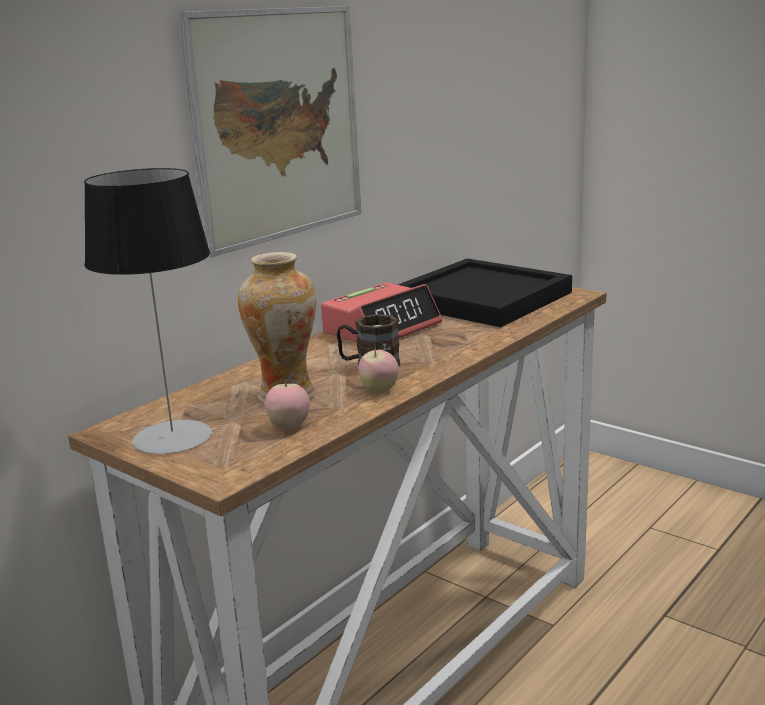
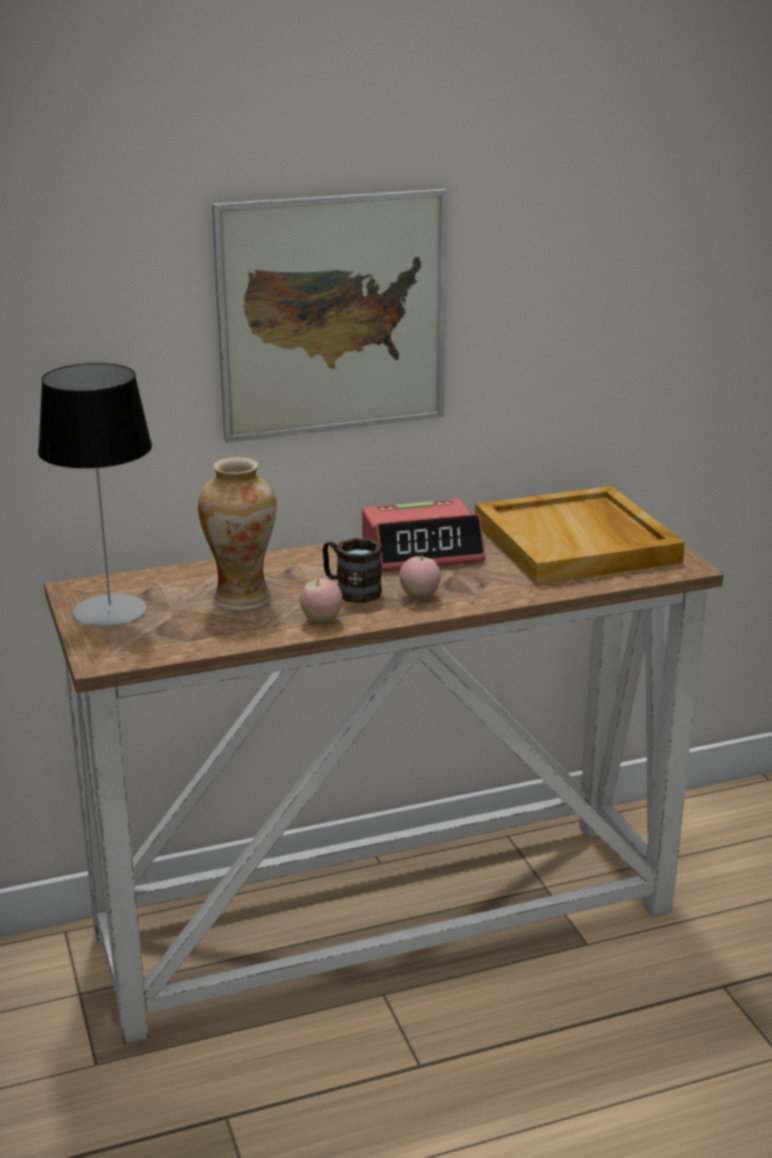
camera: 30 degrees right, 5 degrees up
(289, 426) = (204, 631): apple -> apple (420, 597)
(484, 298) = (577, 542): black tray -> beige tray

